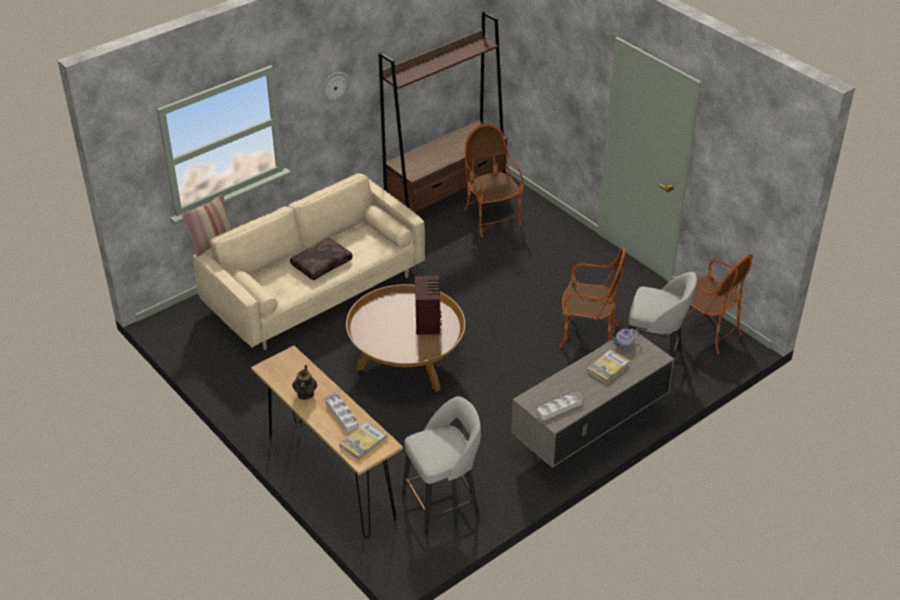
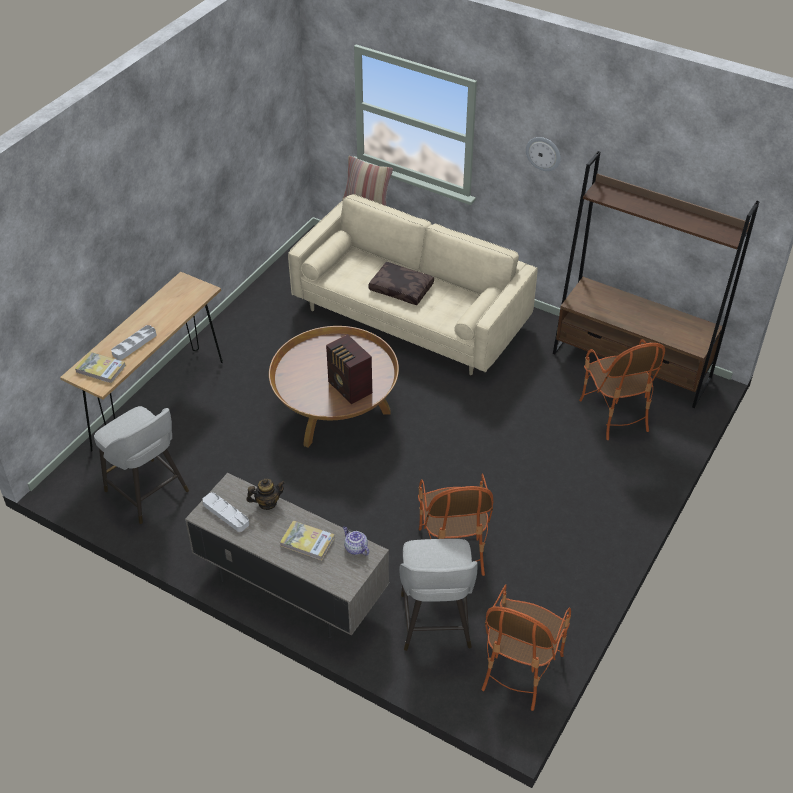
camera: 70 degrees right, 5 degrees up
(305, 394) = (154, 314): teapot -> teapot (267, 503)
(428, 322) = (350, 389): radio -> radio turned 75 degrees clockwise
(491, 219) = (614, 414): armchair -> armchair turned 120 degrees clockwise

